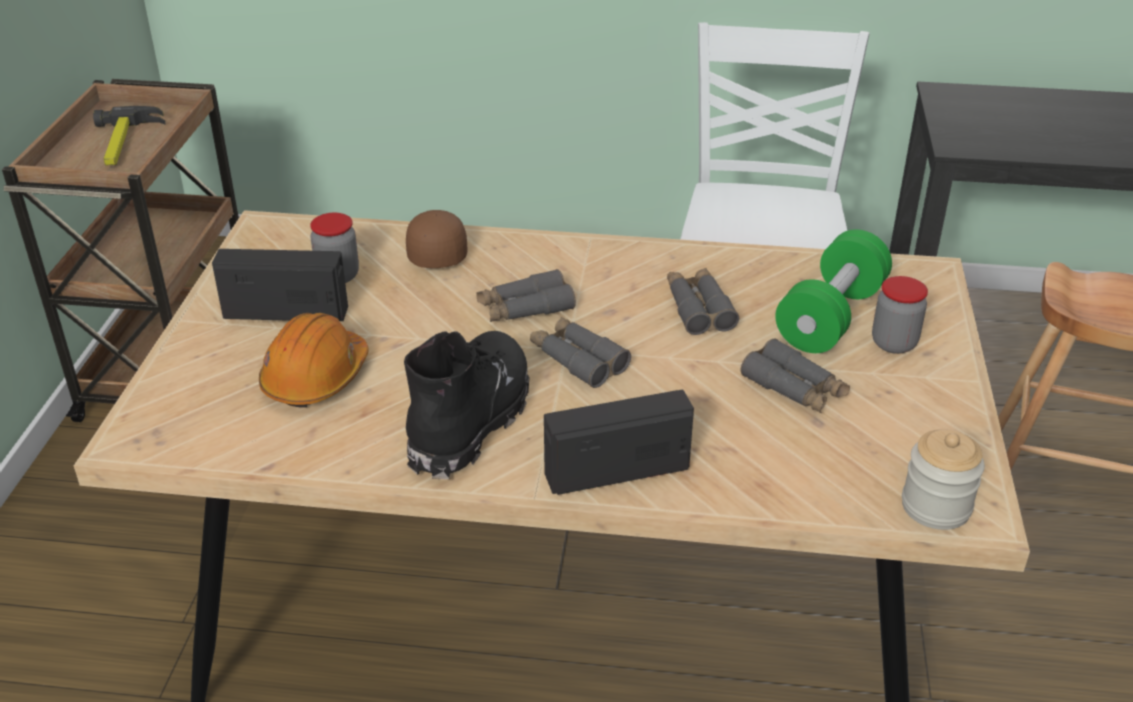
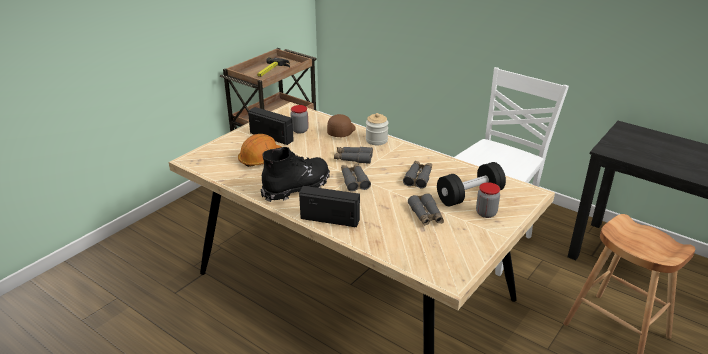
camera: 30 degrees right, 5 degrees down
(830, 317) = (469, 196): green dumbbell -> black dumbbell
(936, 507) = (437, 272): jar -> jar (376, 140)

